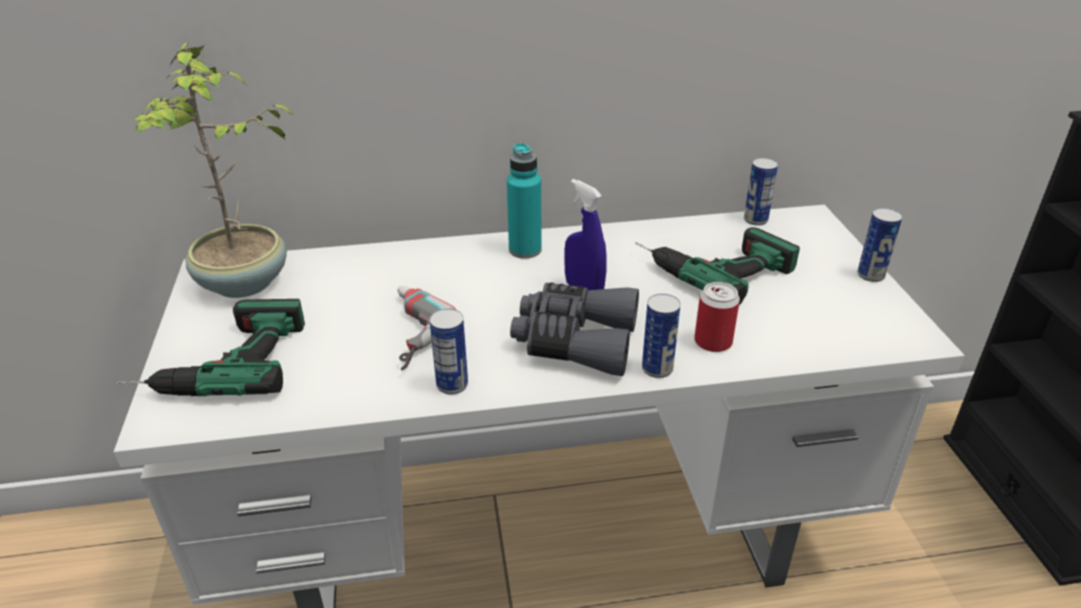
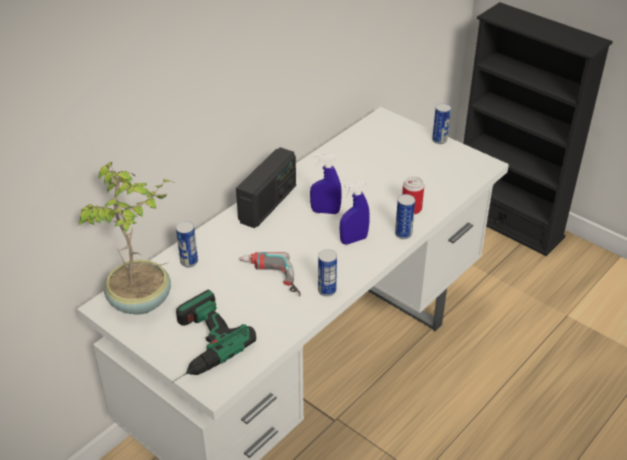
camera: 40 degrees left, 5 degrees up
(525, 250) = (268, 204): turquoise bottle -> radio
(575, 341) = (353, 240): grey binoculars -> blue spray bottle
(710, 264) = (366, 168): power drill -> none
(755, 220) = (359, 131): can -> can (189, 262)

